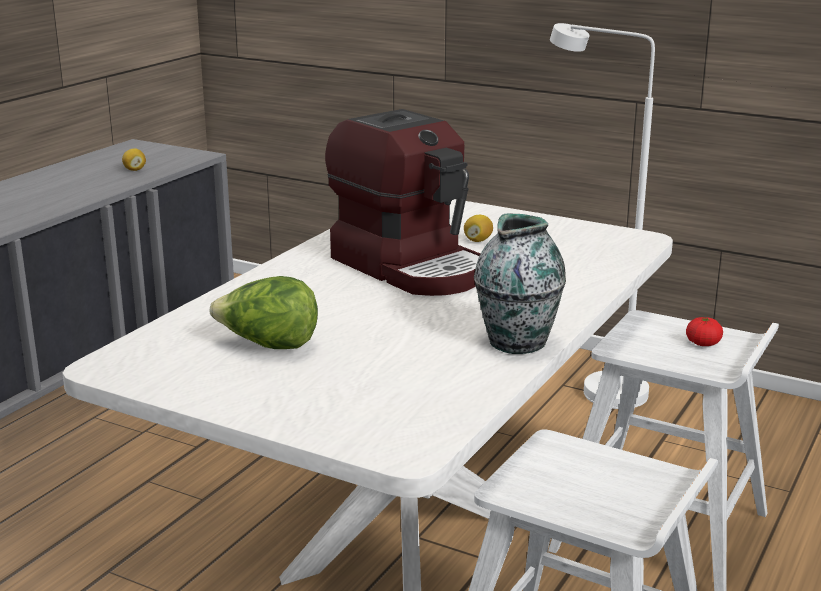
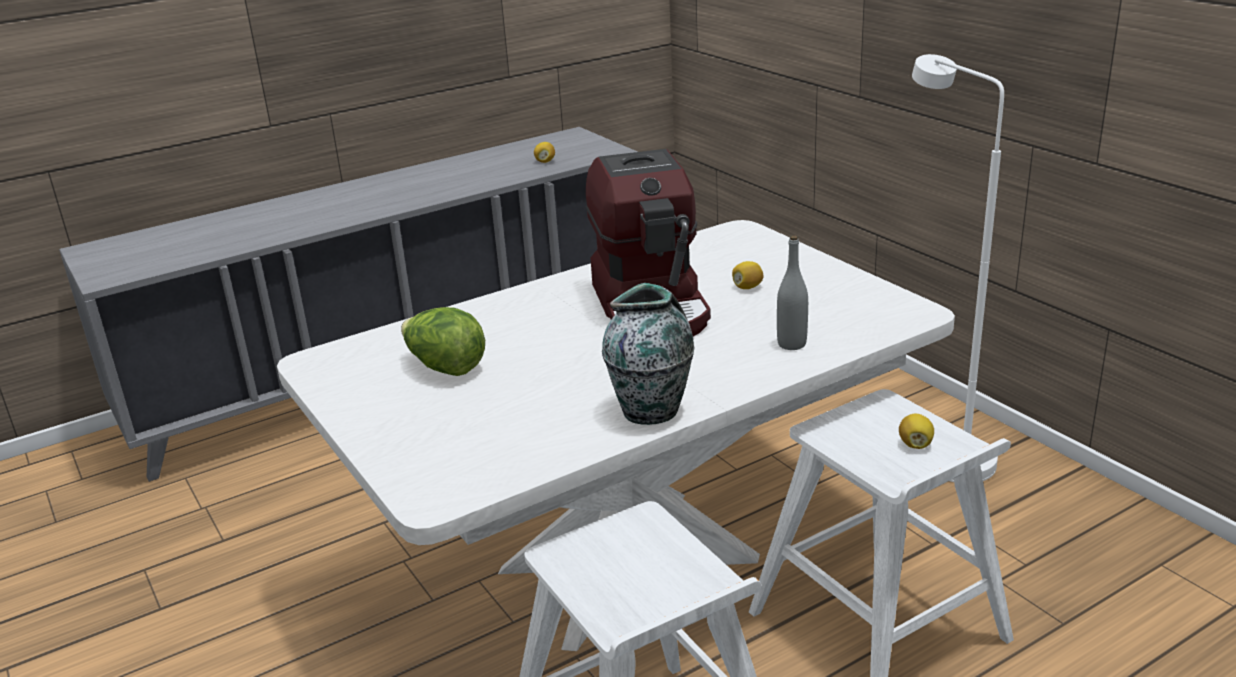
camera: 30 degrees right, 5 degrees up
(571, 275) = (791, 344): none -> grey bottle
(703, 343) = (915, 444): tomato -> lemon

